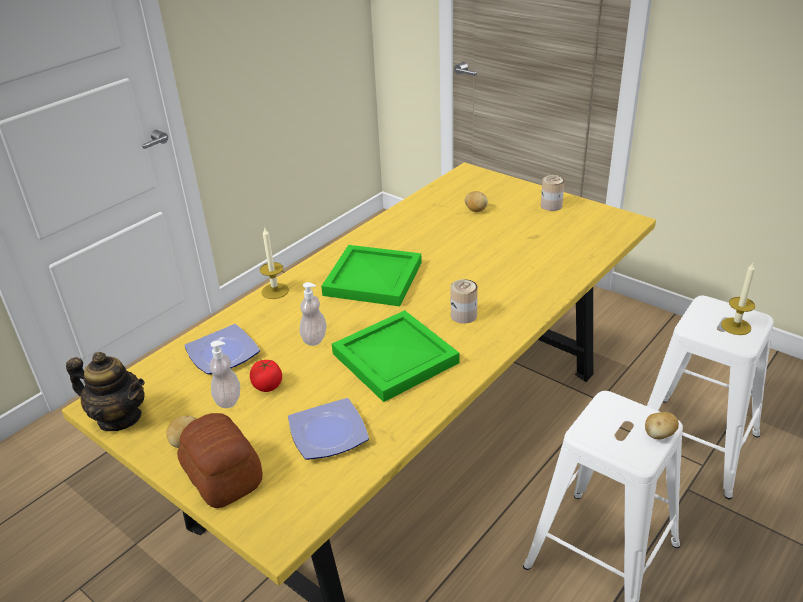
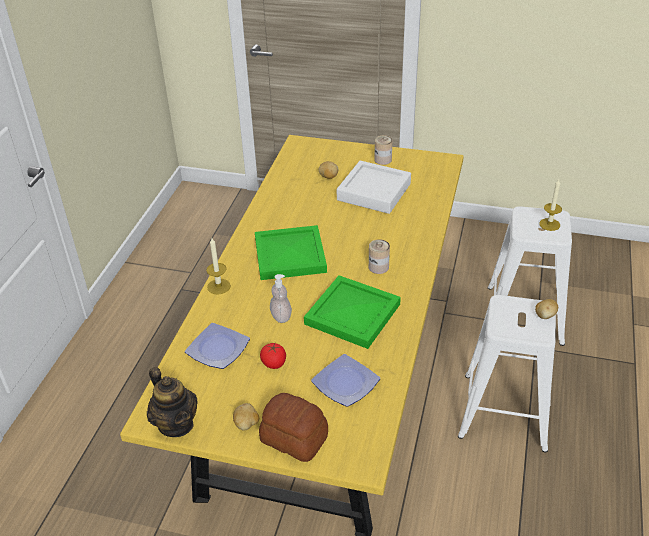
camera: 25 degrees left, 5 degrees up
(119, 417) = (176, 424): teapot -> teapot turned 60 degrees clockwise
(228, 400) = (251, 383): soap dispenser -> none
(516, 236) = (374, 192): none -> white tray

